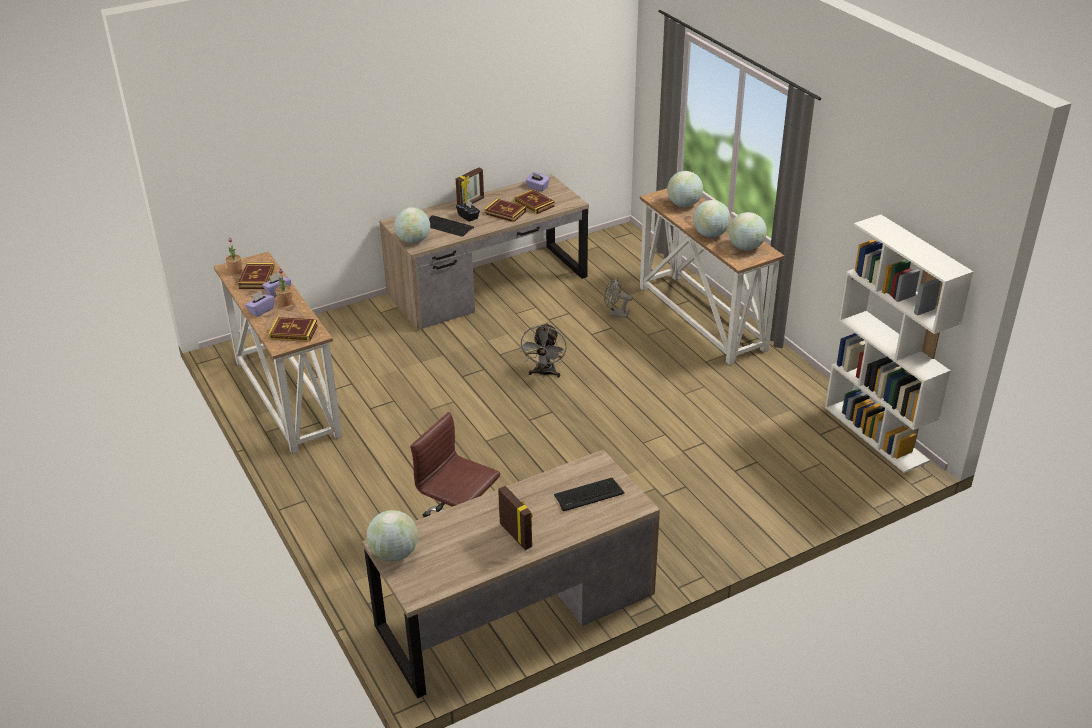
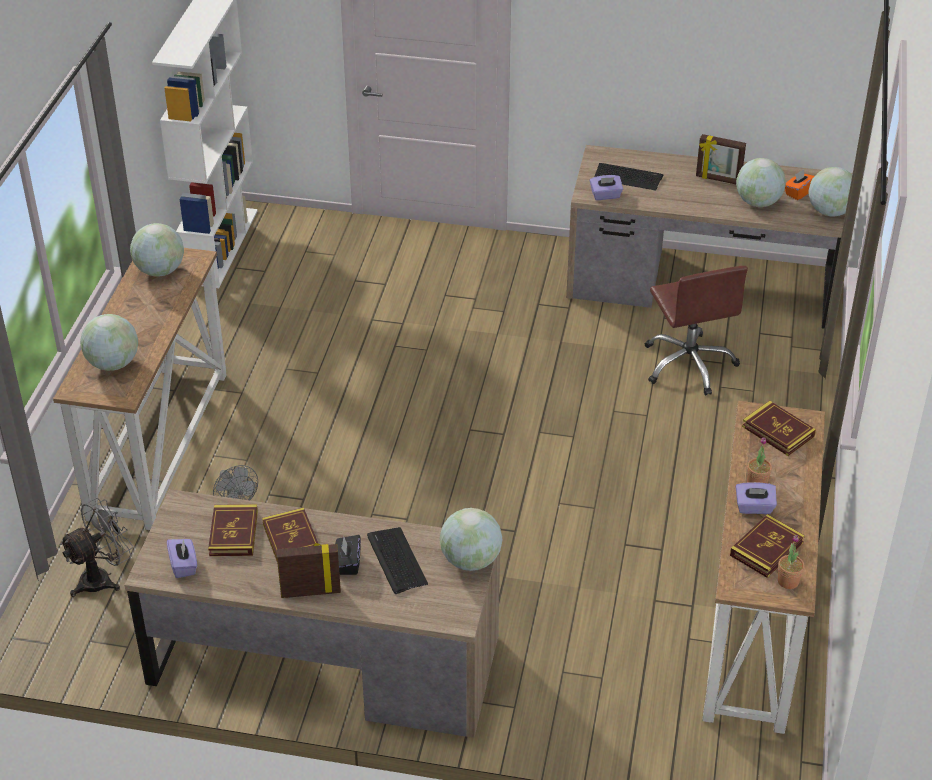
camera: 140 degrees left, 5 degrees up
(261, 310) = (796, 487): purple tissue box -> purple tissue box (605, 195)
(436, 560) = (798, 192): none -> orange tissue box
(516, 535) = (718, 179): picture frame -> picture frame turned 75 degrees counterclockwise
(544, 373) = (421, 478): grey fan -> grey fan (103, 578)
(710, 235) = (164, 306): globe -> globe (758, 202)

